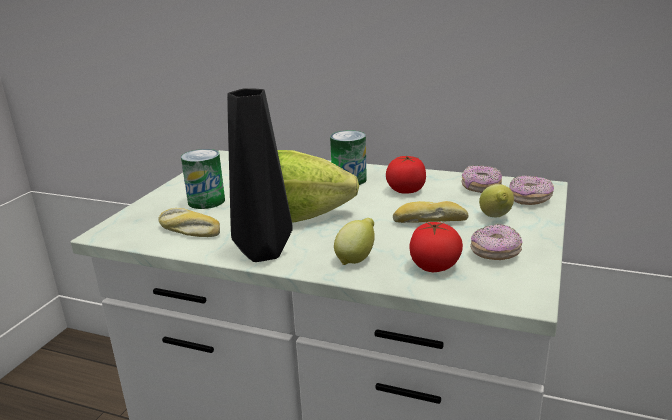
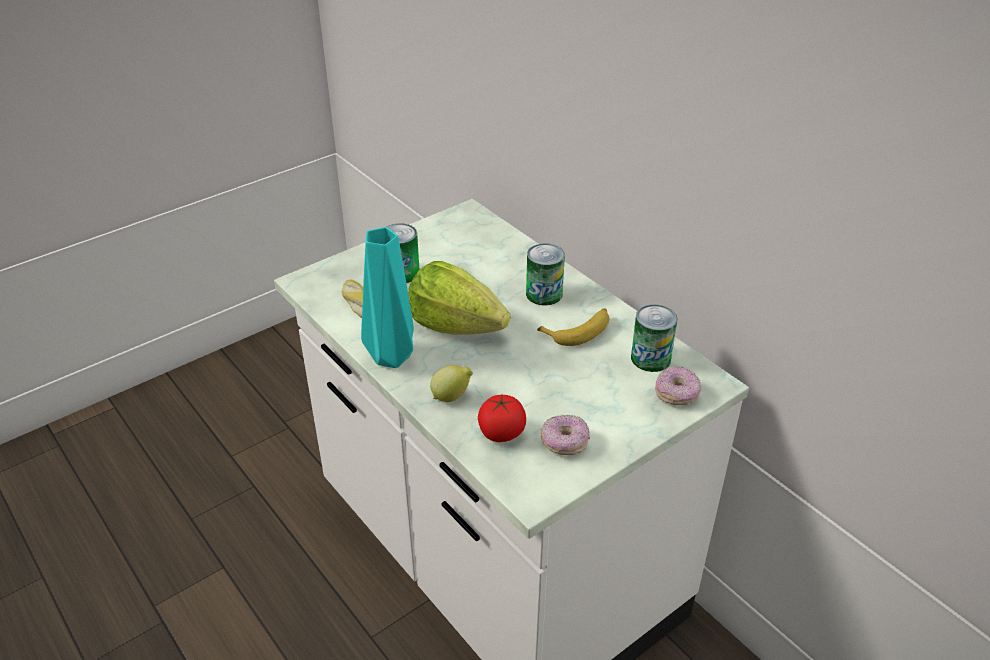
camera: 30 degrees right, 15 degrees up
(263, 254) = (390, 359): black vase -> turquoise vase
(406, 190) = (578, 331): tomato -> banana
(430, 221) = (555, 381): bread -> none
(480, 188) = (650, 358): donut -> can
(495, 218) = (616, 403): lemon -> none

